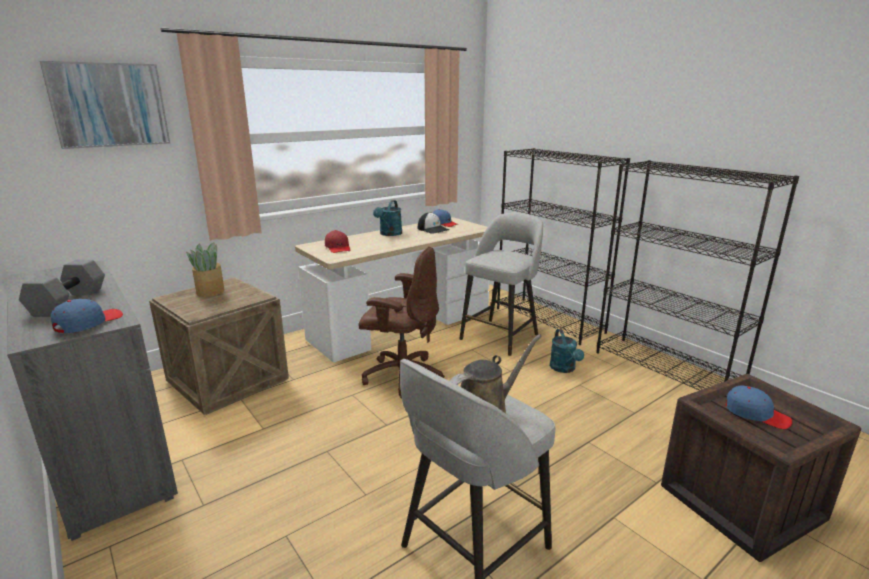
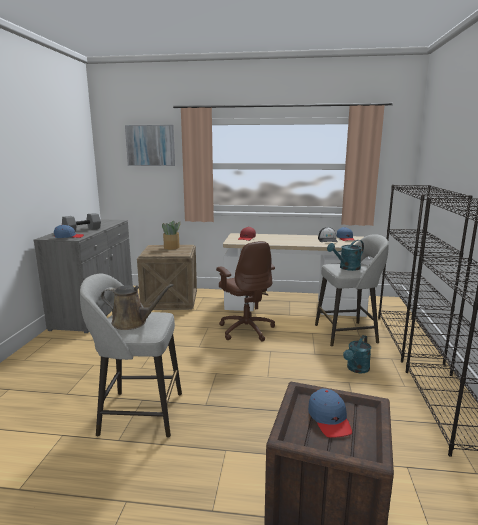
camera: 45 degrees right, 5 degrees down
(389, 234) = (293, 237): turquoise watering can -> turquoise watering can (346, 268)

